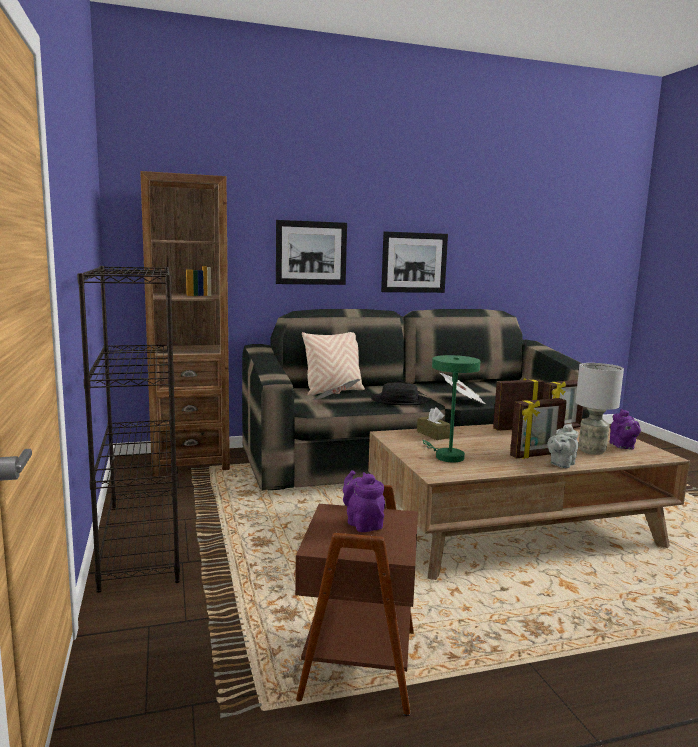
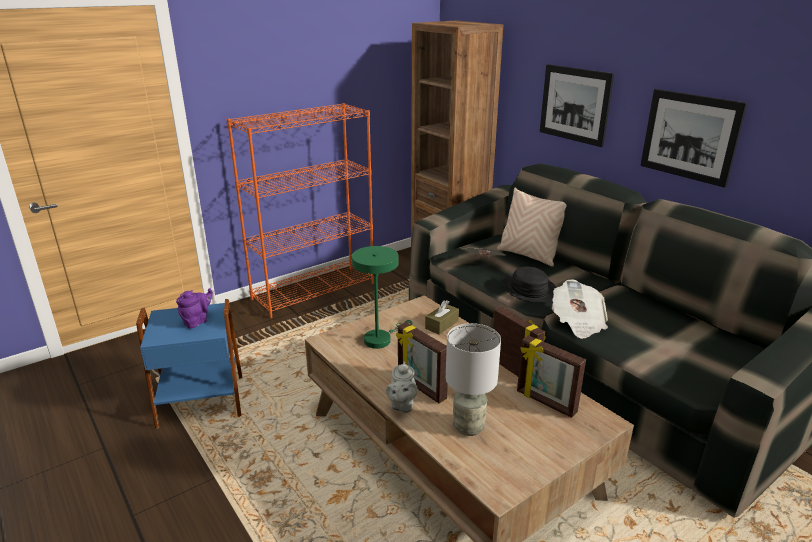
camera: 70 degrees right, 15 degrees up
(141, 540) = (314, 291): black bookcase -> orange bookcase
(356, 663) = (201, 400): brown side table -> blue side table
(561, 464) = (402, 405): grey teapot -> grey teapot turned 105 degrees counterclockwise
(623, 446) = (512, 454): purple teapot -> none

